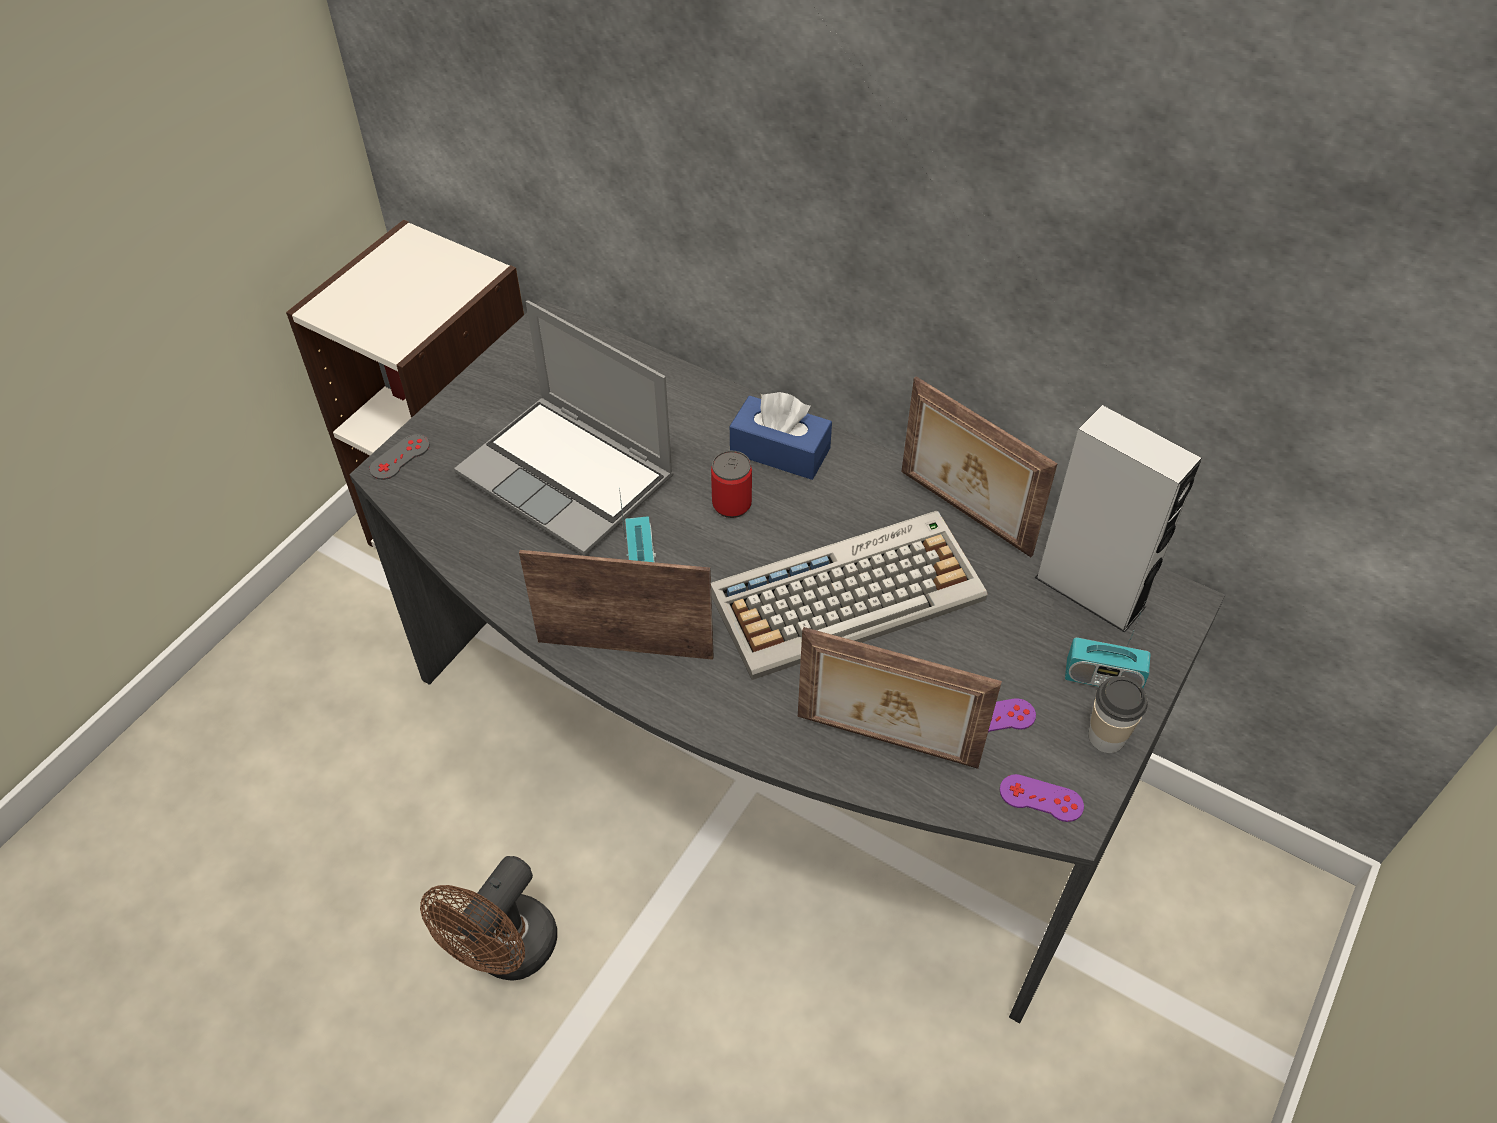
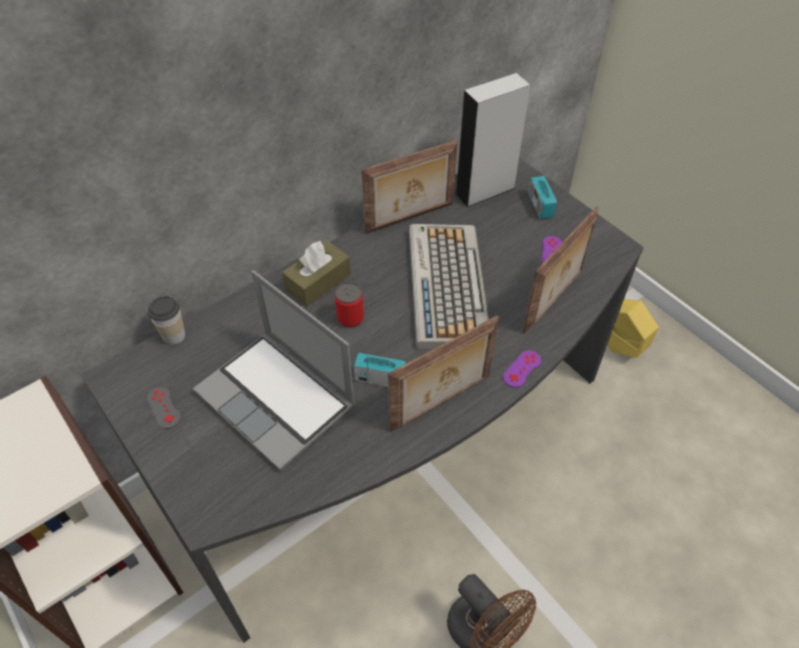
camera: 70 degrees left, 0 degrees up
(400, 457) = (194, 508): grey game controller -> grey game controller (164, 407)
(569, 477) = (278, 399): laptop -> laptop turned 75 degrees clockwise
(626, 646) = (441, 404): picture frame -> picture frame turned 150 degrees counterclockwise
(780, 451) = (318, 282): blue tissue box -> brown tissue box
(1041, 798) = (604, 252): purple game controller -> purple game controller (522, 369)
(1102, 678) = (540, 205): radio -> radio turned 135 degrees clockwise
(1106, 736) = (575, 217): cup -> cup (174, 335)
(1124, 1055) = (619, 346): none -> yellow planter

